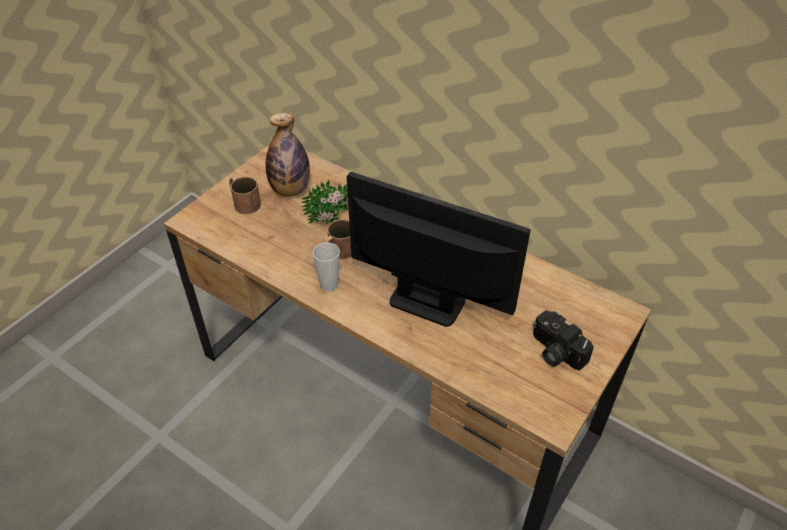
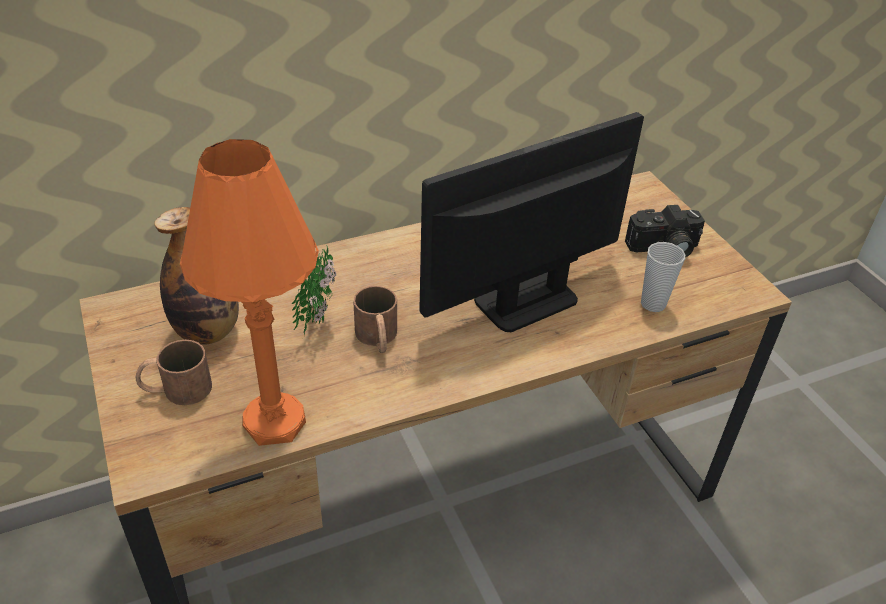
camera: 60 degrees left, 5 degrees down
(246, 245) = (274, 422): none -> orange table lamp
(329, 284) = (428, 370): cup -> cup (653, 304)

